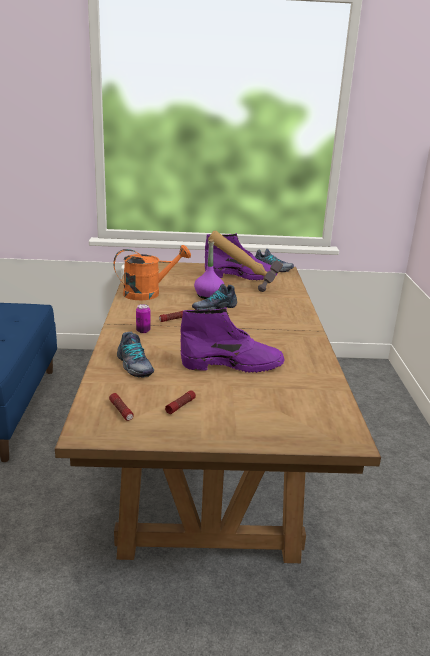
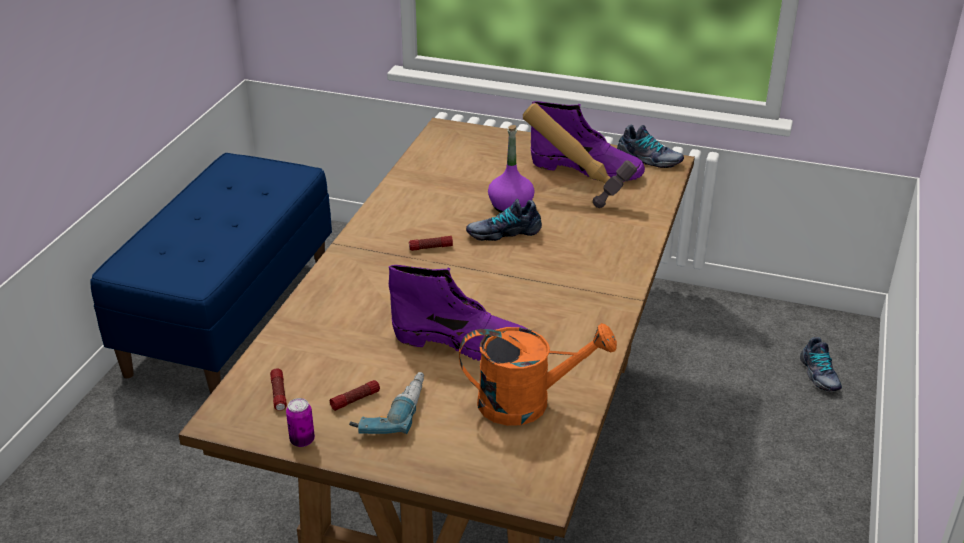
camera: 20 degrees right, 10 degrees up
(134, 366) = (332, 324): shoe -> shoe (818, 374)
(143, 331) = (377, 264): can -> can (302, 440)
(148, 293) = (424, 191): orange watering can -> orange watering can (527, 402)
(210, 408) = (390, 410): none -> power drill

